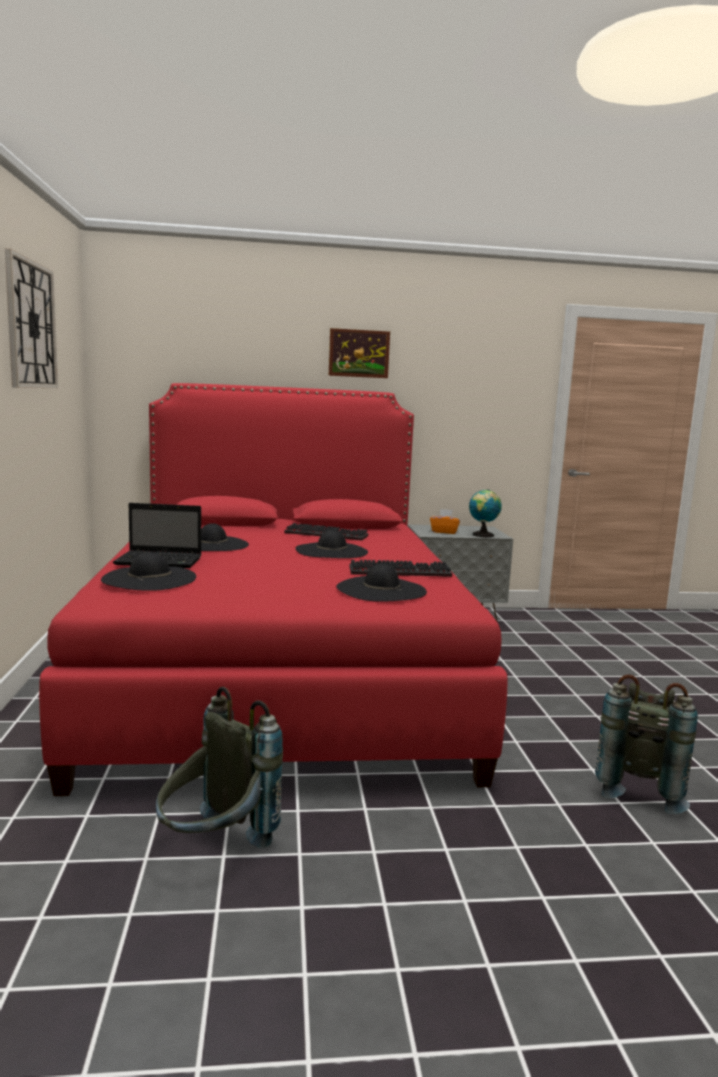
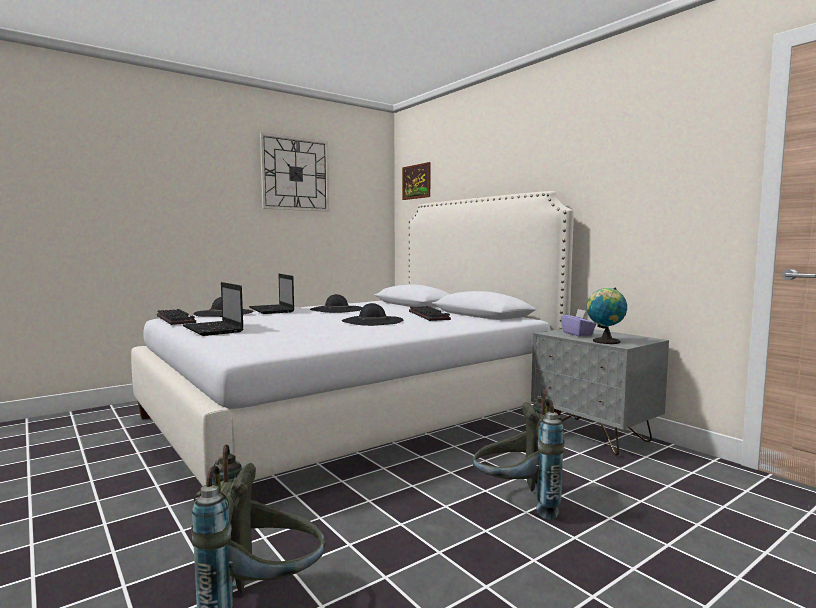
camera: 60 degrees right, 5 degrees down
(215, 847) = (95, 459): grey backpack -> grey backpack (517, 503)
(278, 672) = (353, 415): red bed -> white bed
(289, 599) = (214, 330): none -> laptop
(359, 353) = (537, 158): picture -> picture (416, 181)
(381, 589) = (268, 337): black hat -> none
(401, 571) = (339, 334): keyboard -> keyboard (177, 319)
(444, 532) = (578, 334): orange tissue box -> purple tissue box

